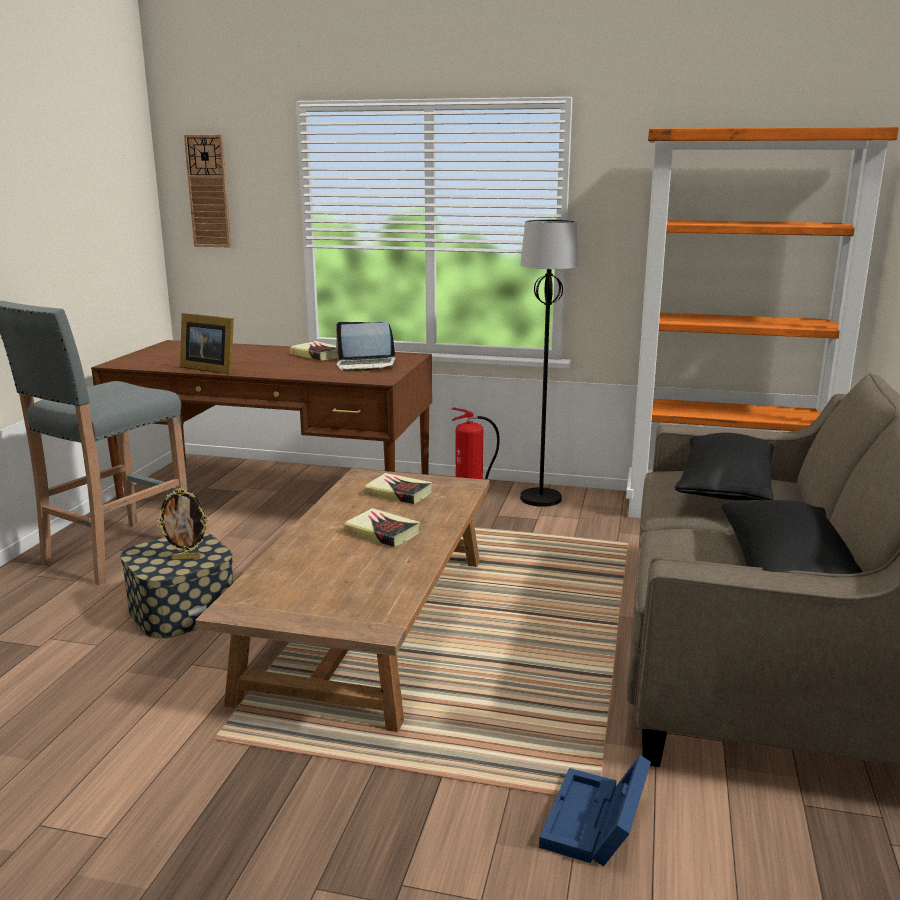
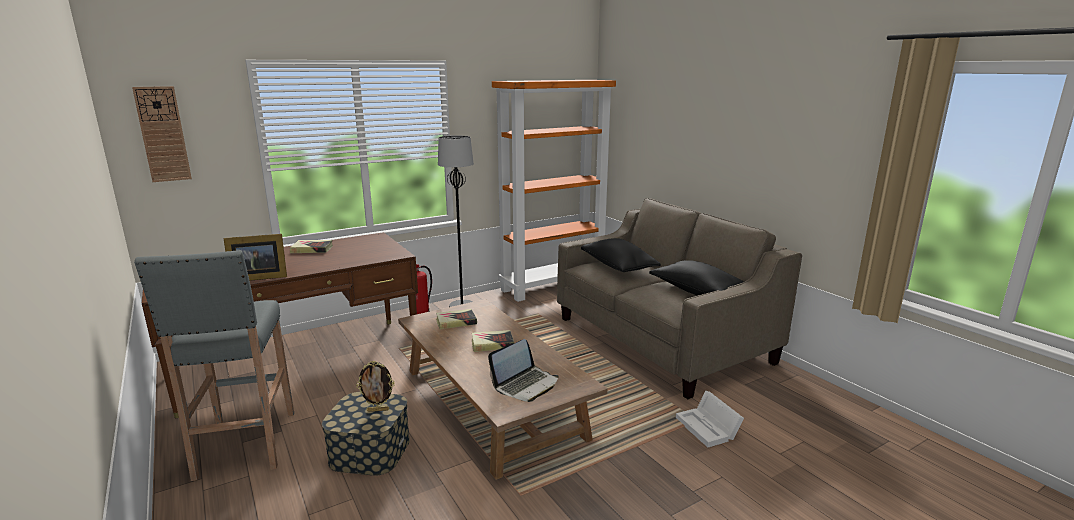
camera: 45 degrees left, 0 degrees up
(187, 558) = (378, 410): picture frame -> picture frame turned 45 degrees clockwise
(366, 365) = (365, 248): laptop -> laptop (526, 385)
(595, 825) = (709, 428): blue storage box -> white storage box

